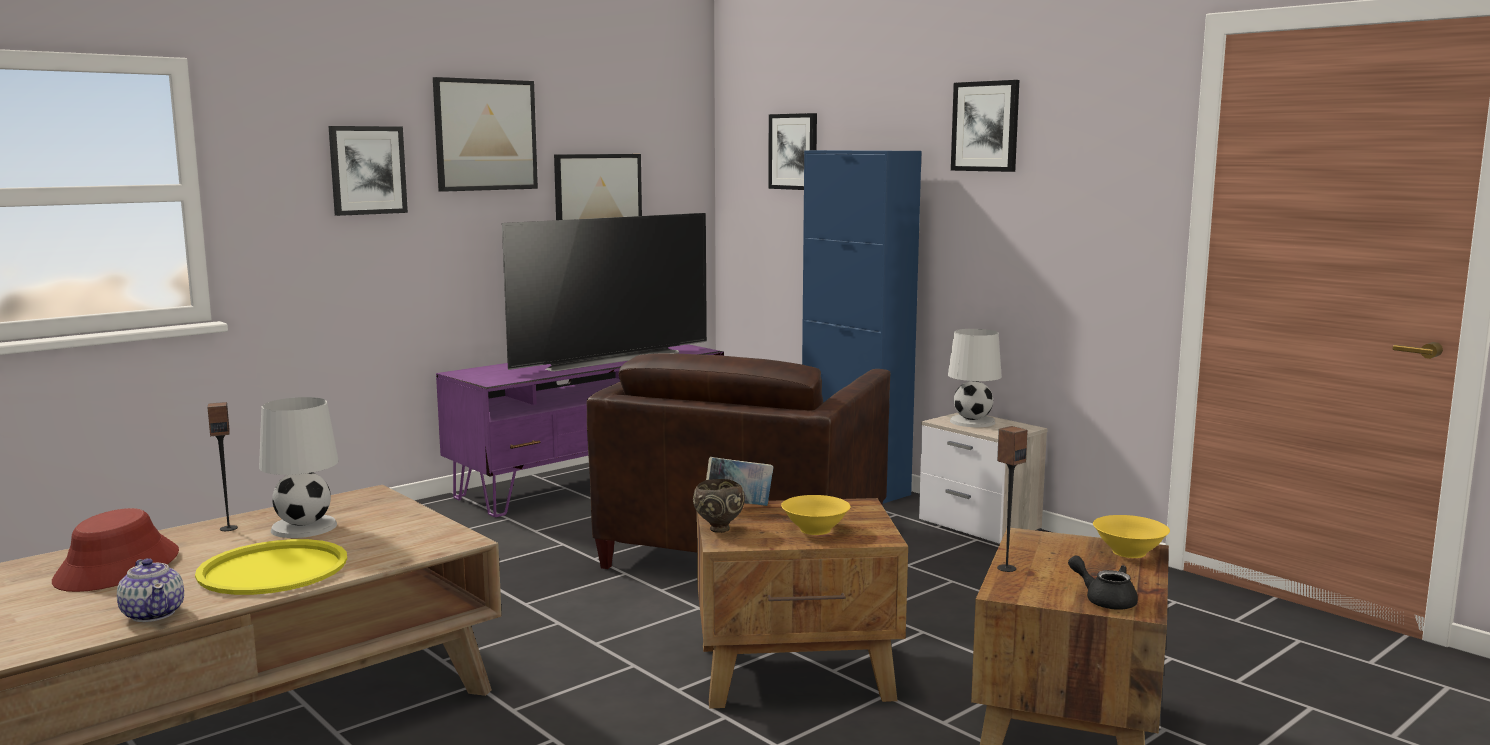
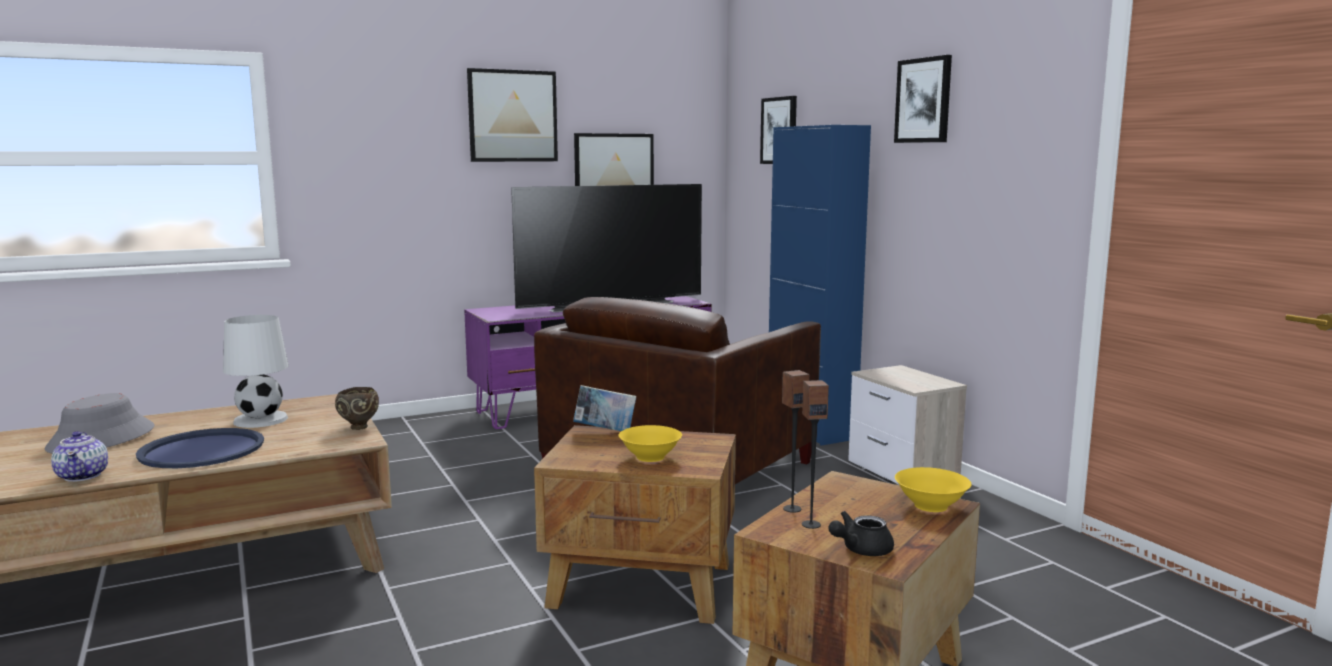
camera: 15 degrees right, 0 degrees up
(118, 568) = (102, 439): red hat -> grey hat
(228, 528) = (208, 416): speaker -> speaker (811, 524)
(273, 569) = (202, 450): yellow tray -> blue tray
(367, 170) = (410, 143): picture -> none
(718, 529) = (567, 449): brown bowl -> brown bowl (358, 427)
(973, 421) = (899, 375): white table lamp -> none
(1105, 600) = (860, 550): black teapot -> black teapot turned 90 degrees counterclockwise

